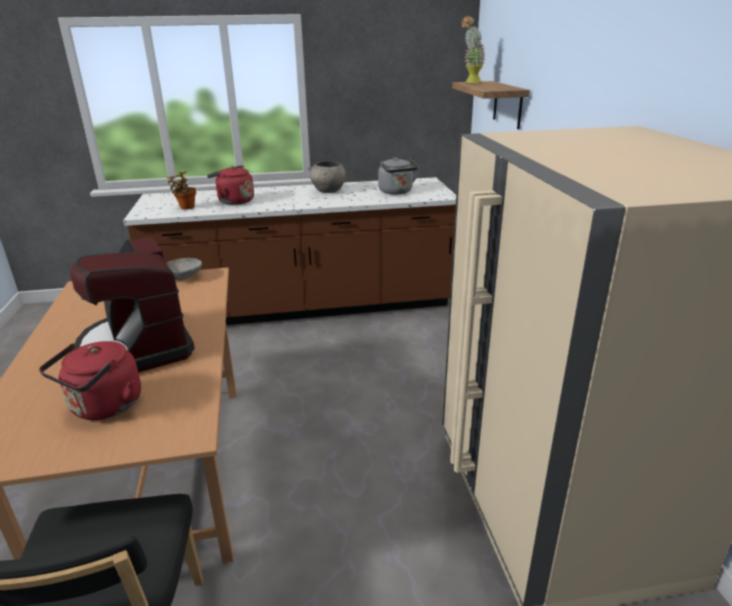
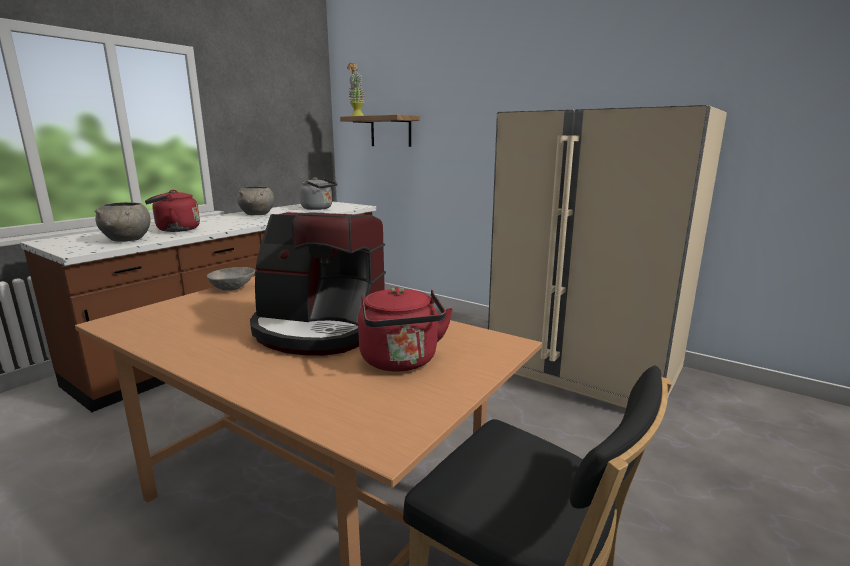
camera: 45 degrees left, 10 degrees down
(186, 208) = (127, 240): potted plant -> grey bowl

